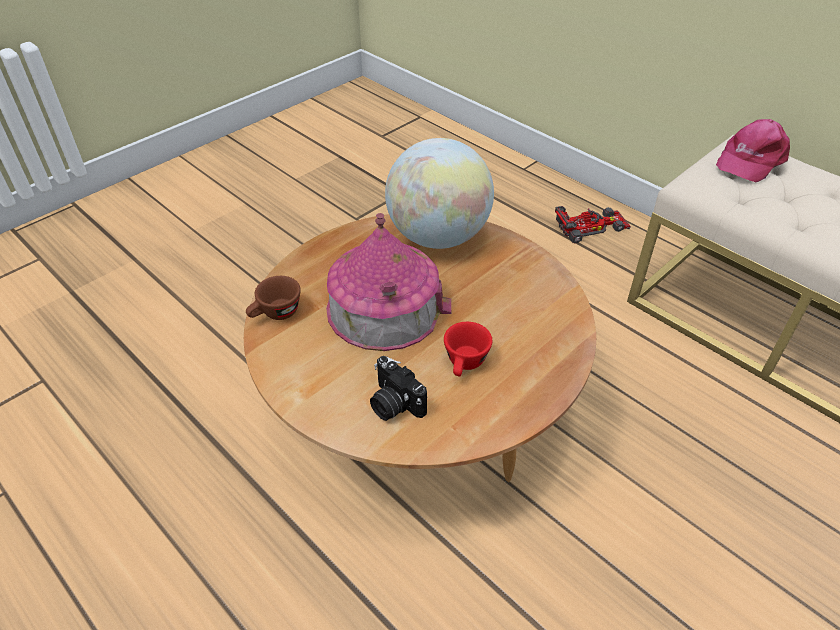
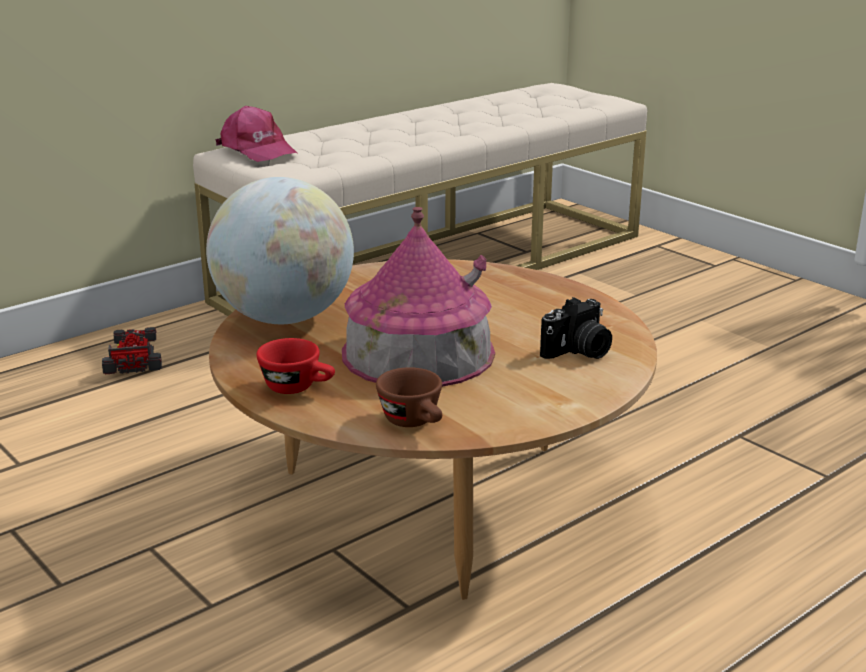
camera: 85 degrees left, 20 degrees down
(465, 364) = (519, 315): red cup -> red cup (298, 388)

